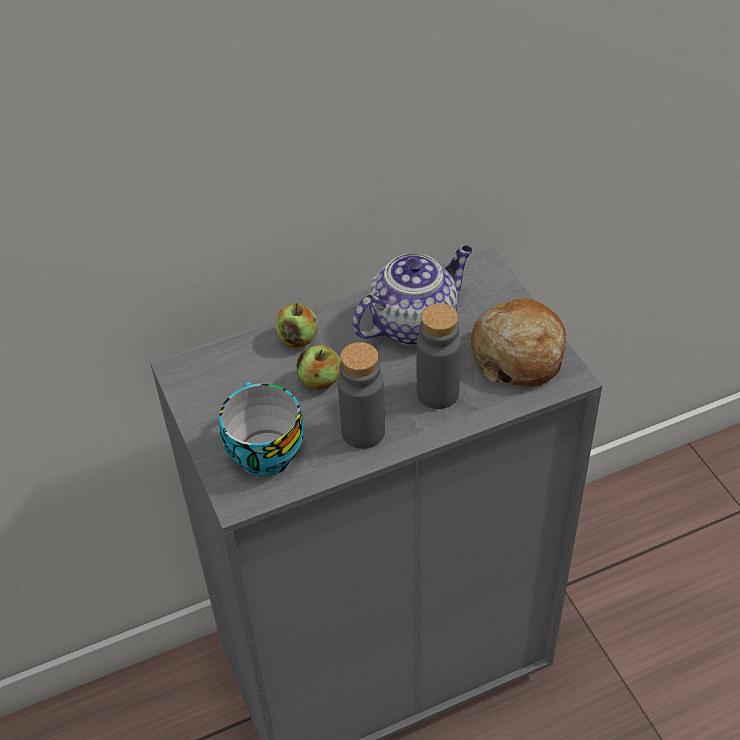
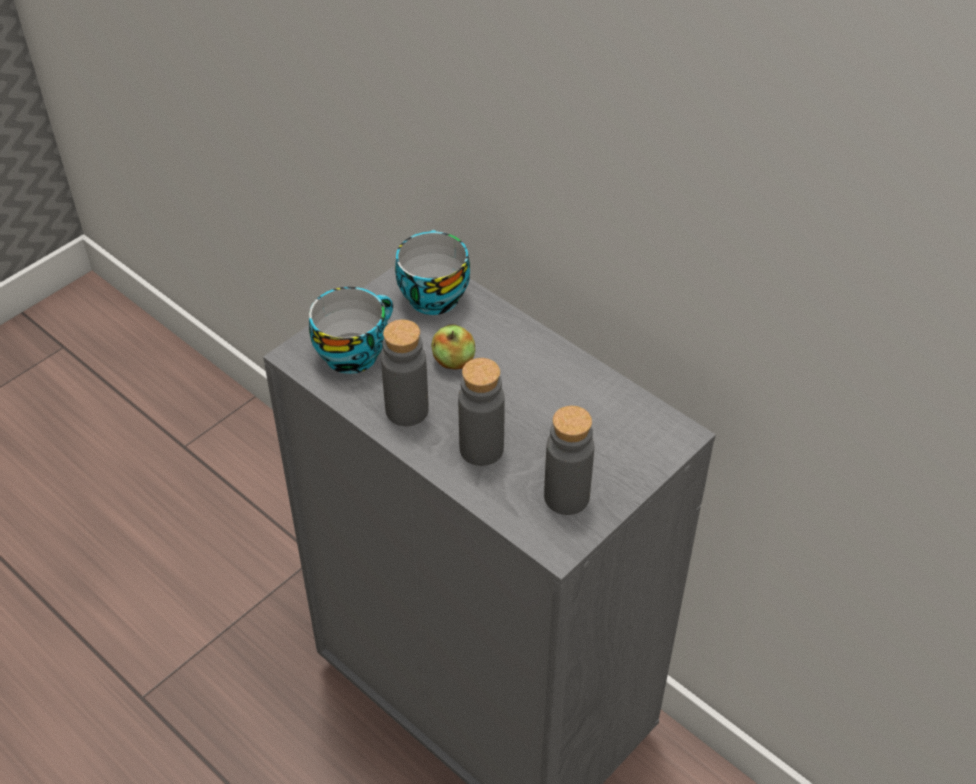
camera: 65 degrees right, 0 degrees up
(223, 372) = (431, 295): none -> cup
(298, 339) = (497, 329): apple -> none
(414, 323) = (565, 403): teapot -> none
(518, 354) = (566, 497): bread -> grey bottle

